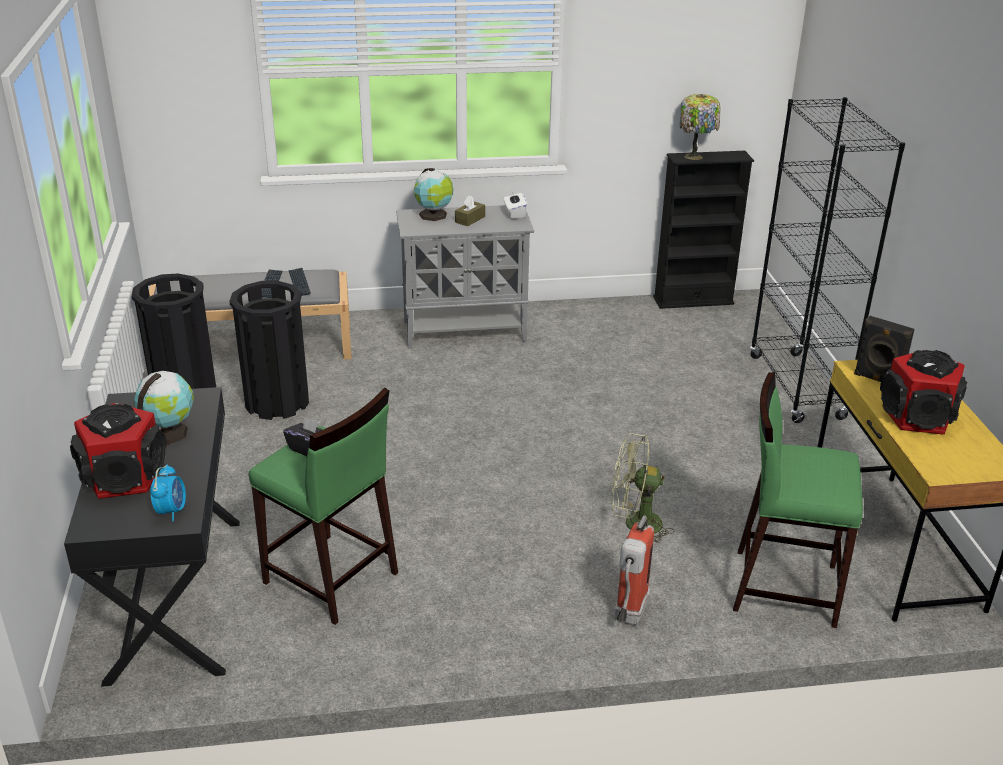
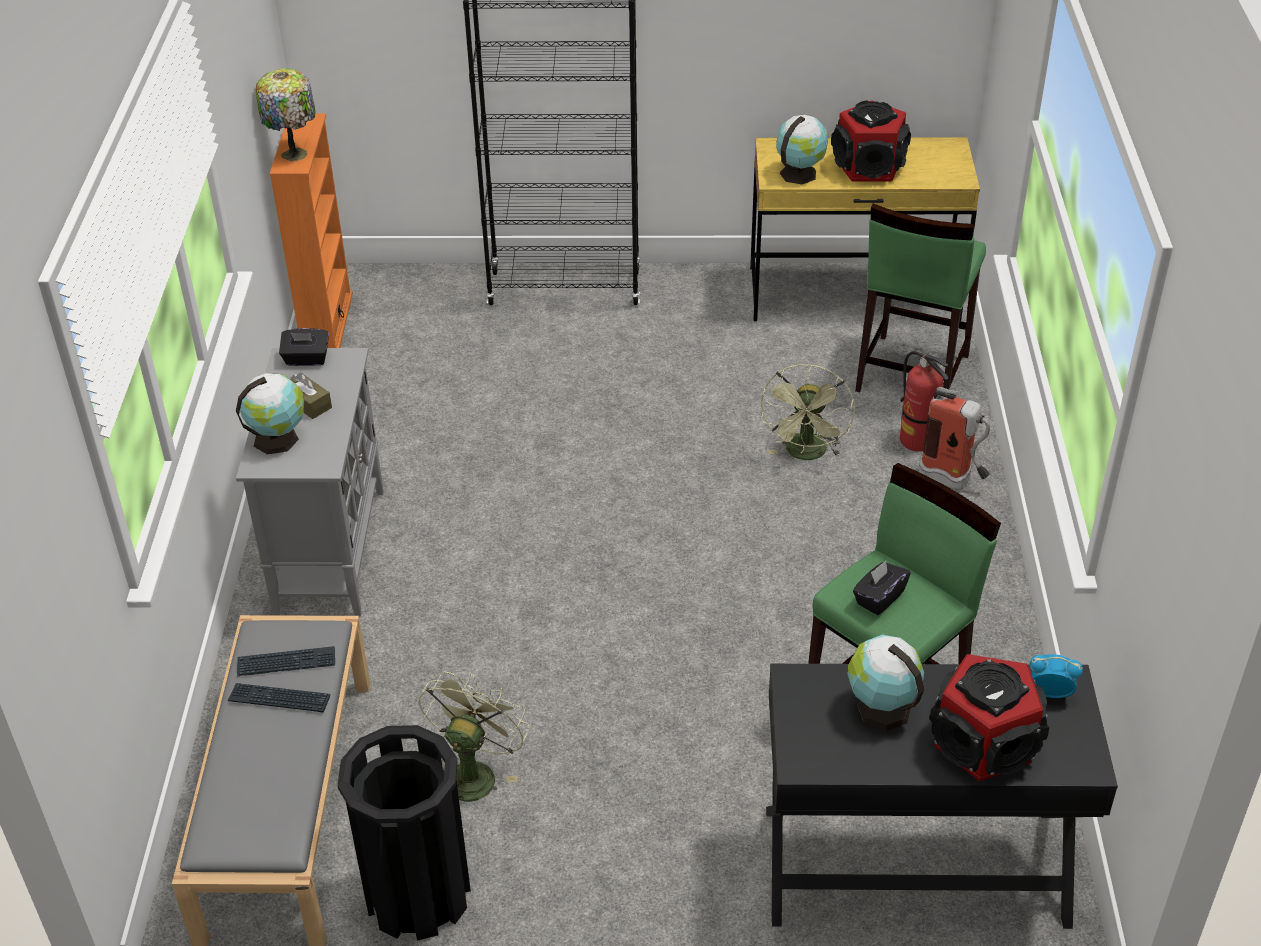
camera: 80 degrees left, 10 degrees up
(277, 402) = (473, 772): black trash can -> green fan
(514, 214) = (306, 359): white tissue box -> black tissue box
(681, 592) = (917, 440): none -> fire extinguisher
(693, 300) = (327, 324): black bookcase -> orange bookcase
(877, 379) = (799, 173): black speaker -> globe

